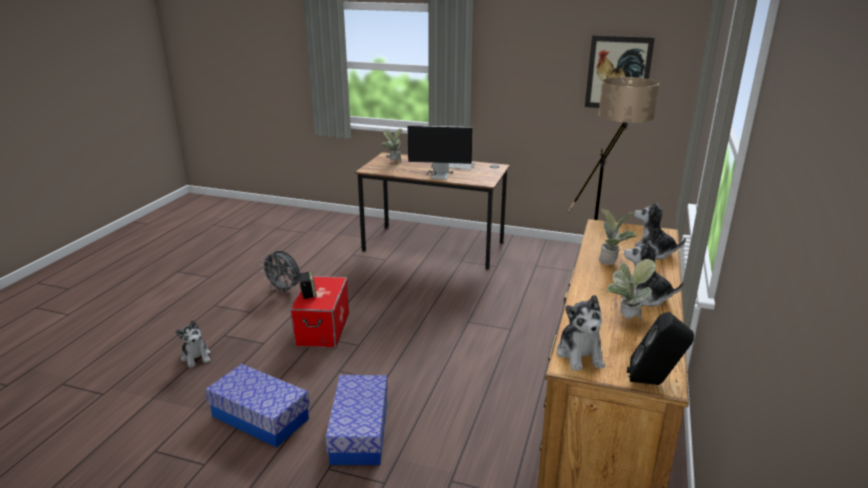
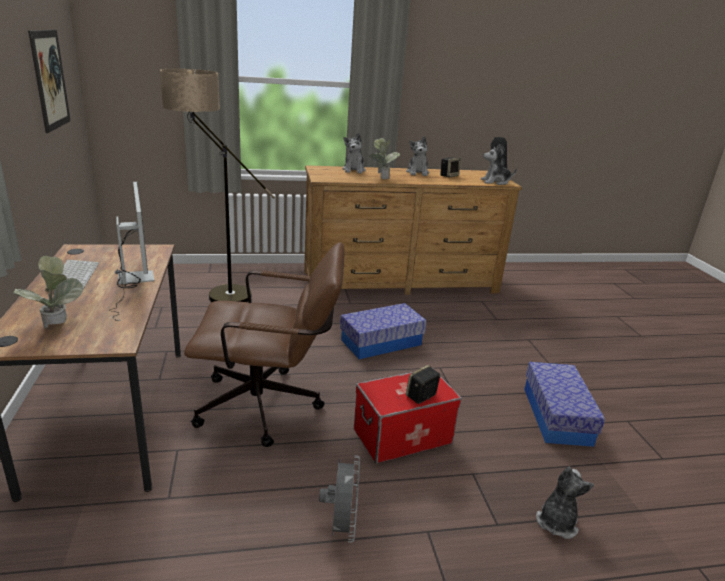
camera: 120 degrees left, 0 degrees up
(360, 432) = (504, 361): storage box -> storage box (381, 342)
(399, 290) = (269, 407): none -> brown office chair
(580, 354) = (495, 182): plush toy -> plush toy turned 150 degrees counterclockwise
(625, 319) = (449, 176): potted plant -> speaker

